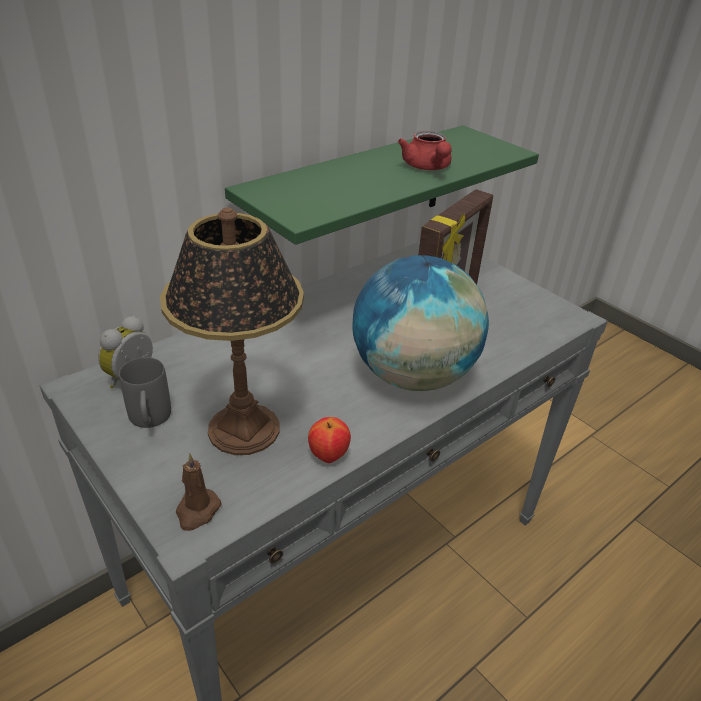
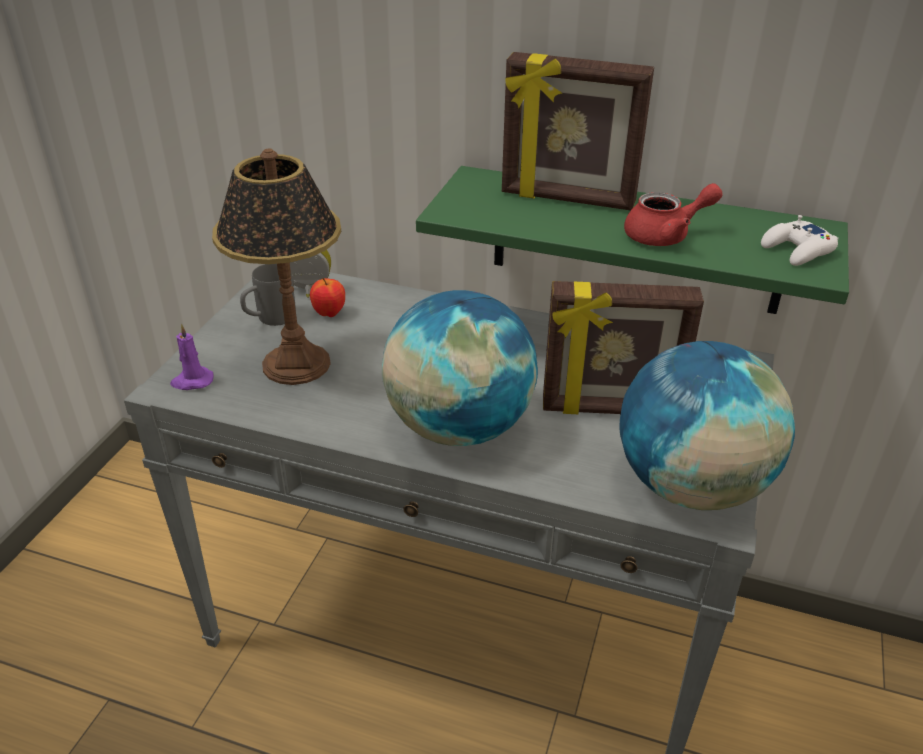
camera: 60 degrees right, 0 degrees up
(197, 511) = (192, 381): brown candle -> purple candle
(328, 456) = (299, 419): apple -> apple (329, 313)
(338, 174) = (567, 199): none -> picture frame
(427, 167) = (666, 235): red teapot -> red teapot turned 150 degrees counterclockwise
(483, 146) = (797, 250): none -> white game controller
(540, 313) = (690, 485): none -> globe

